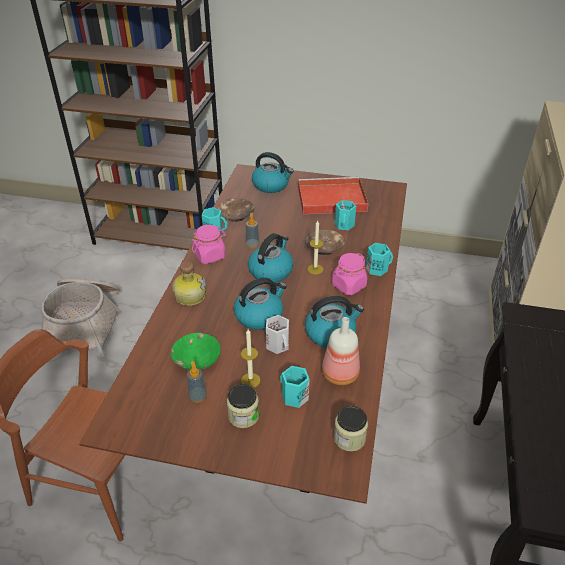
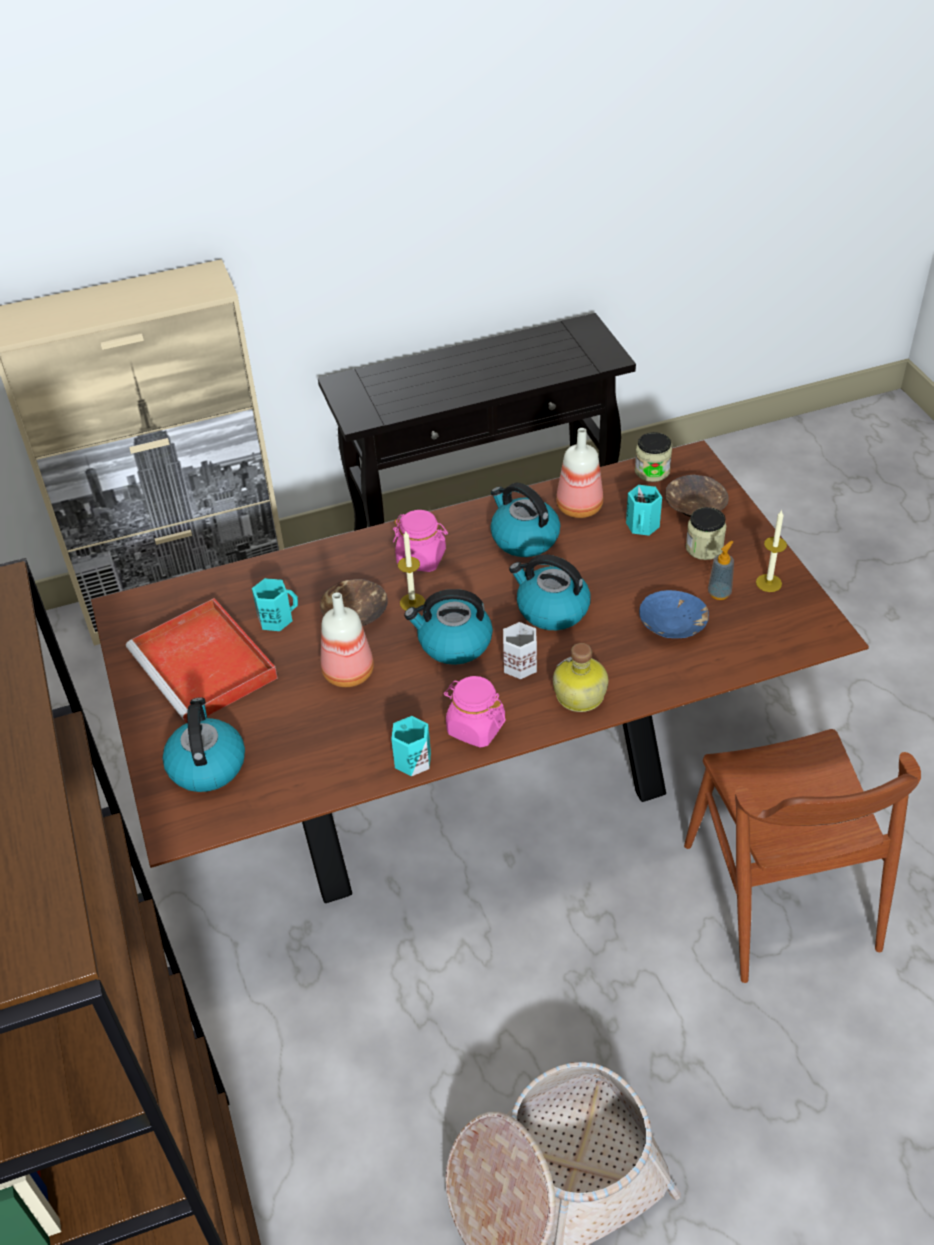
camera: 120 degrees left, 5 degrees up
(196, 358) = (672, 625): green bowl -> blue bowl
(236, 215) = (342, 758): brown bowl -> brown bowl (694, 507)
(250, 380) = (656, 566): candle -> candle (768, 583)
(252, 245) = (408, 694): soap dispenser -> none
(278, 345) = (583, 570): white mug -> white mug (519, 663)
(284, 233) = (350, 673): none -> bottle
(377, 268) = (362, 547): turquoise mug -> none

